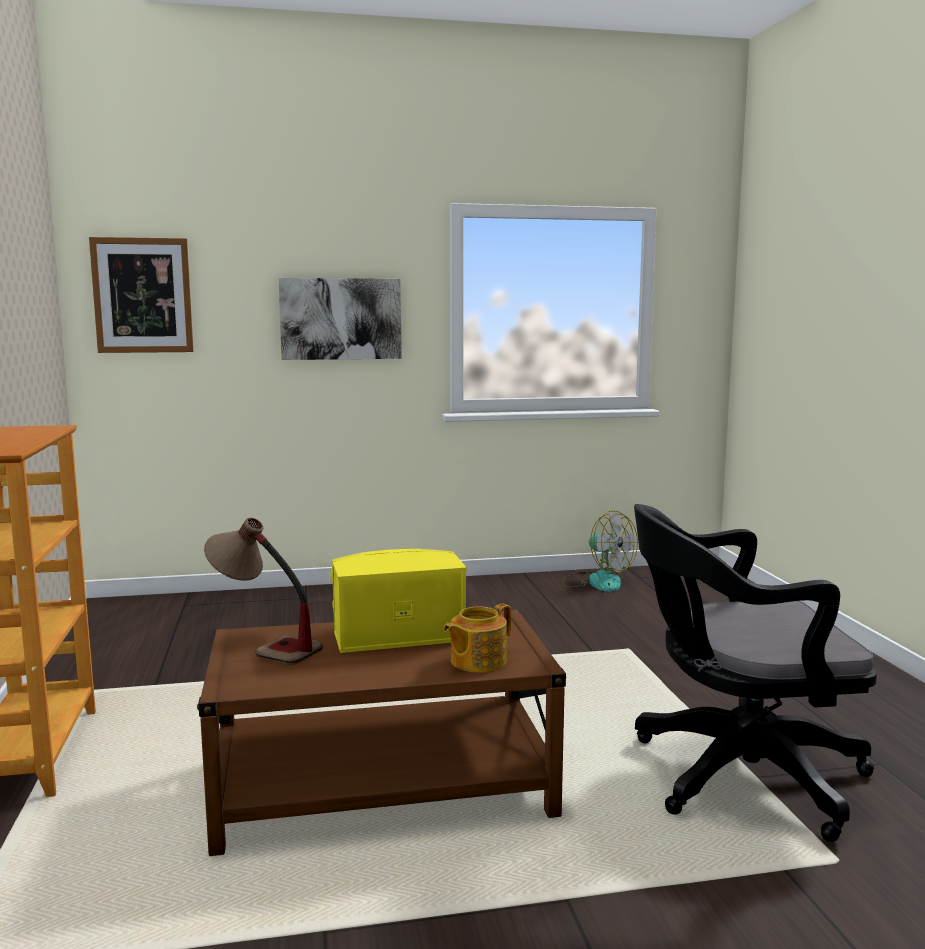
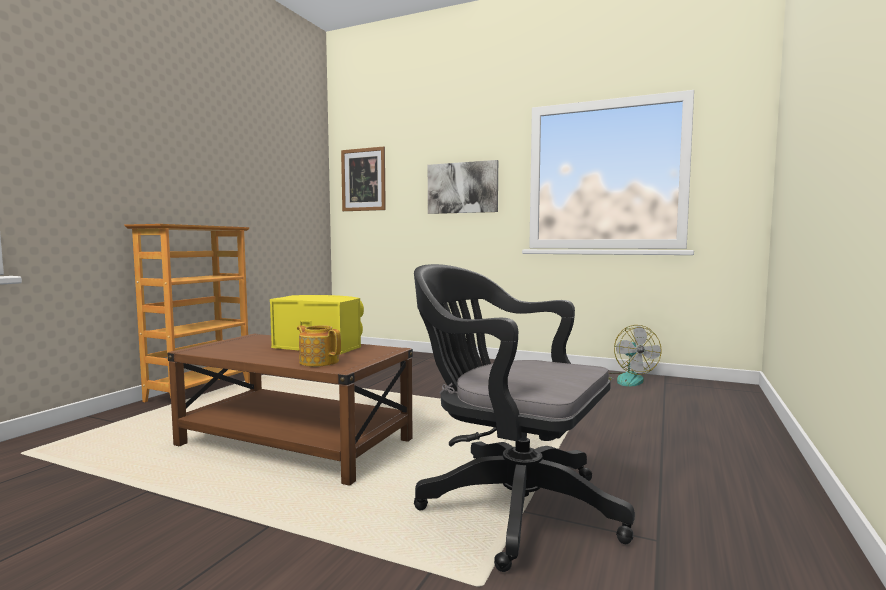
camera: 35 degrees right, 5 degrees down
(263, 647) = (250, 341): table lamp -> none
(477, 661) = (319, 361): teapot -> teapot turned 45 degrees clockwise

